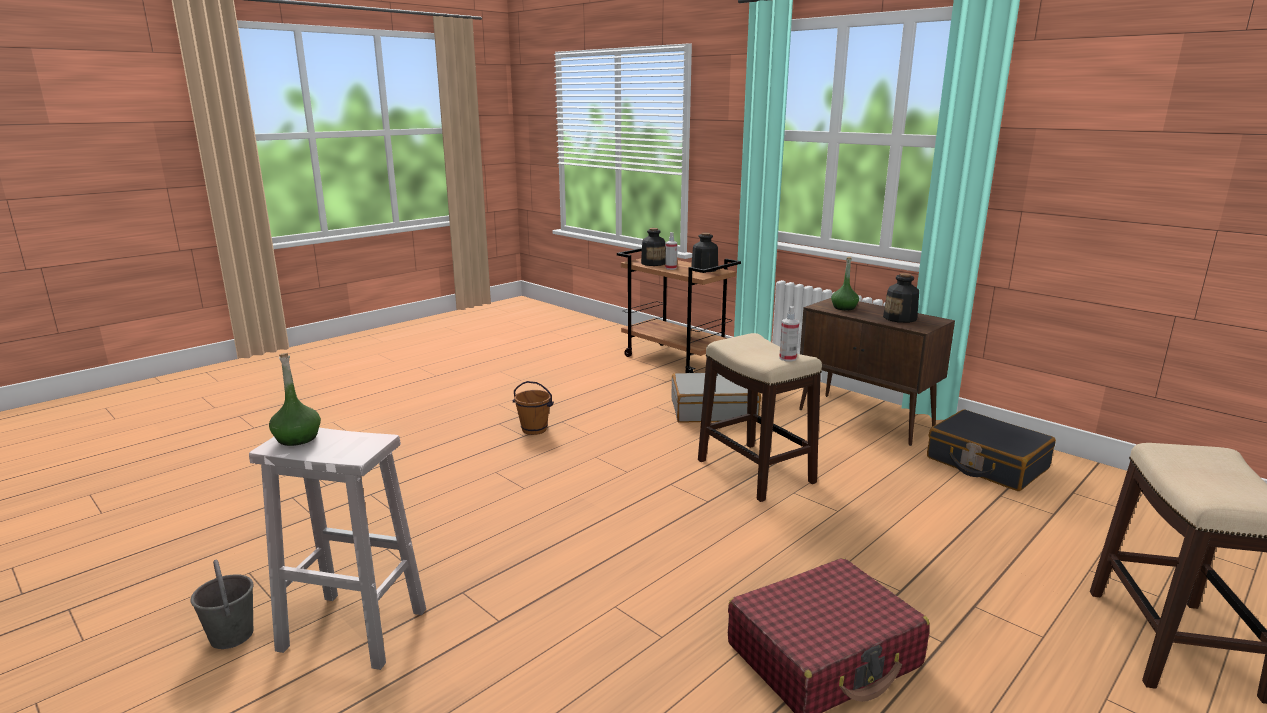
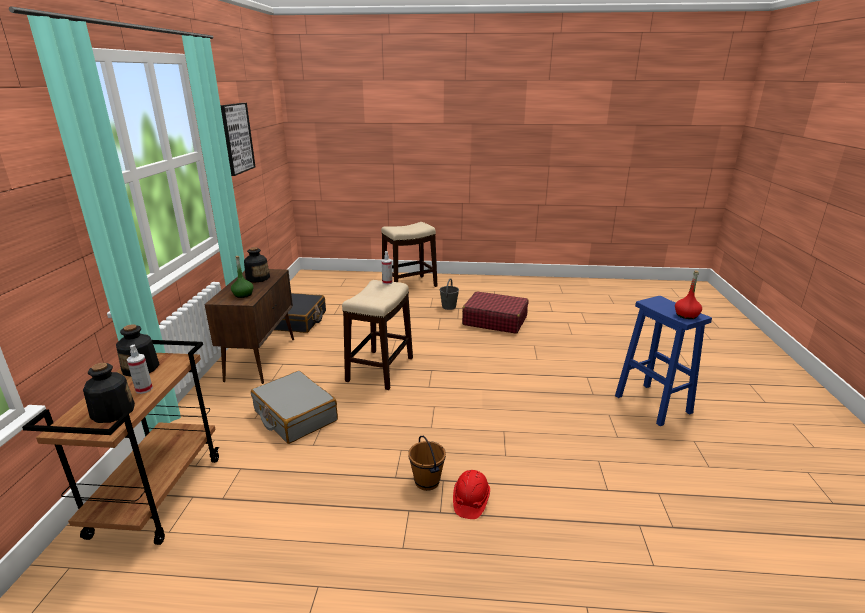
camera: 130 degrees left, 5 degrees up
(231, 635) = (716, 431): grey bucket -> grey bucket (448, 307)
(297, 438) = (686, 315): green bottle -> red bottle
(351, 629) = (654, 405): white stool -> blue stool
(485, 436) = (470, 501): none -> red hard hat
(1111, 137) = (236, 138): none -> picture

